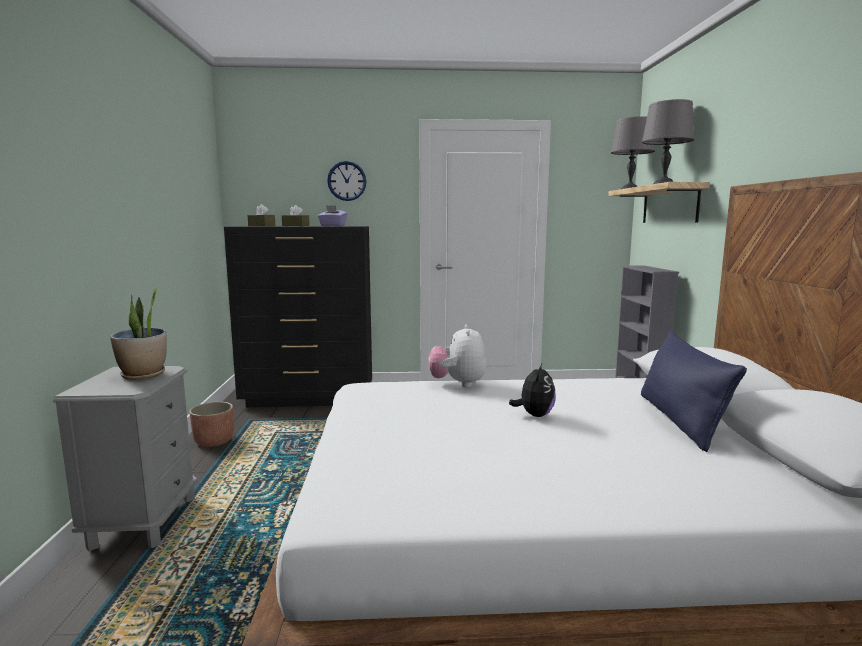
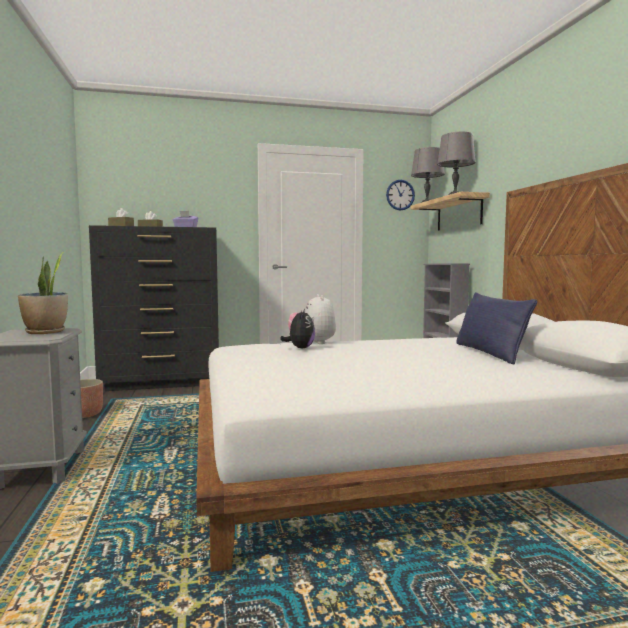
camera: 10 degrees left, 5 degrees down
(347, 181) = (195, 192): wall clock -> wall clock (400, 195)
(534, 415) = (383, 353): plush toy -> plush toy (300, 348)

